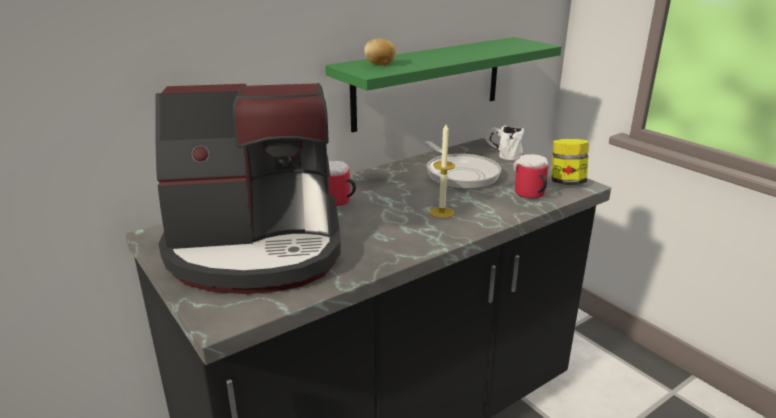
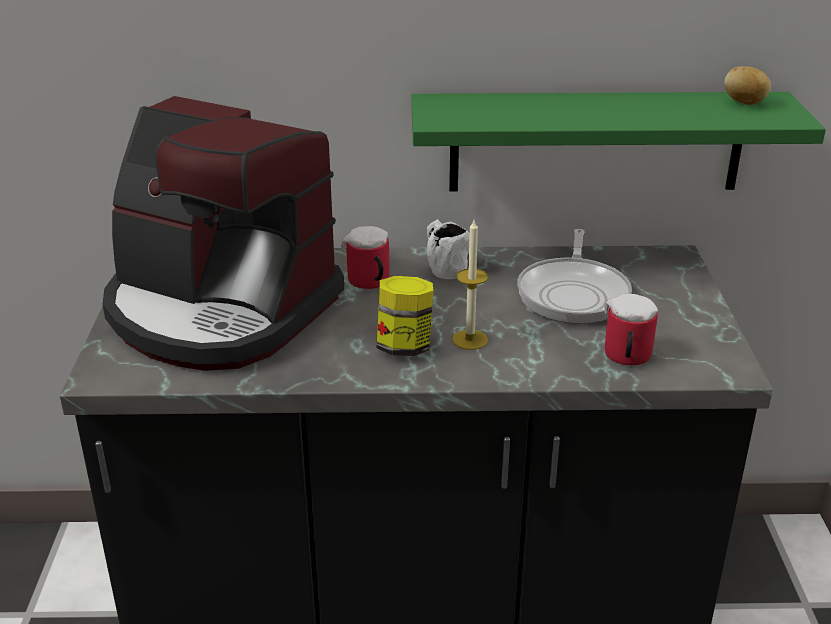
camera: 35 degrees right, 5 degrees up
(380, 65) = (474, 109): potato -> potato (744, 103)
(502, 155) = (681, 283): white mug -> white mug (443, 266)
(566, 182) = (711, 357): jar -> jar (404, 347)

